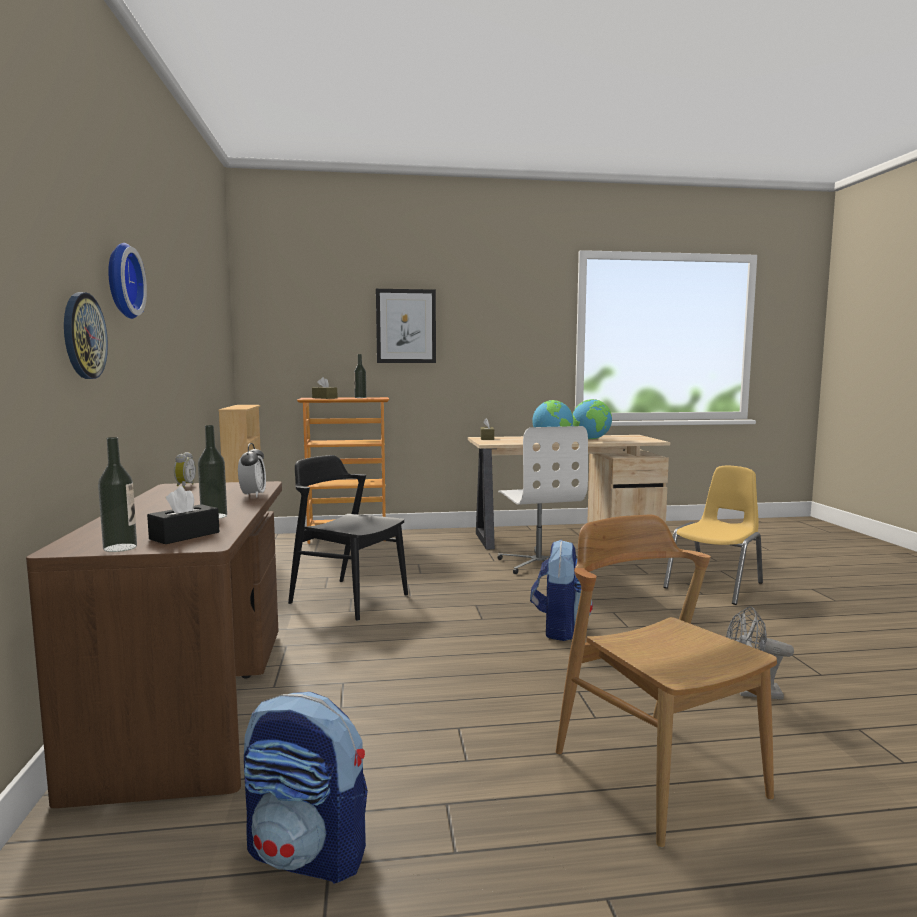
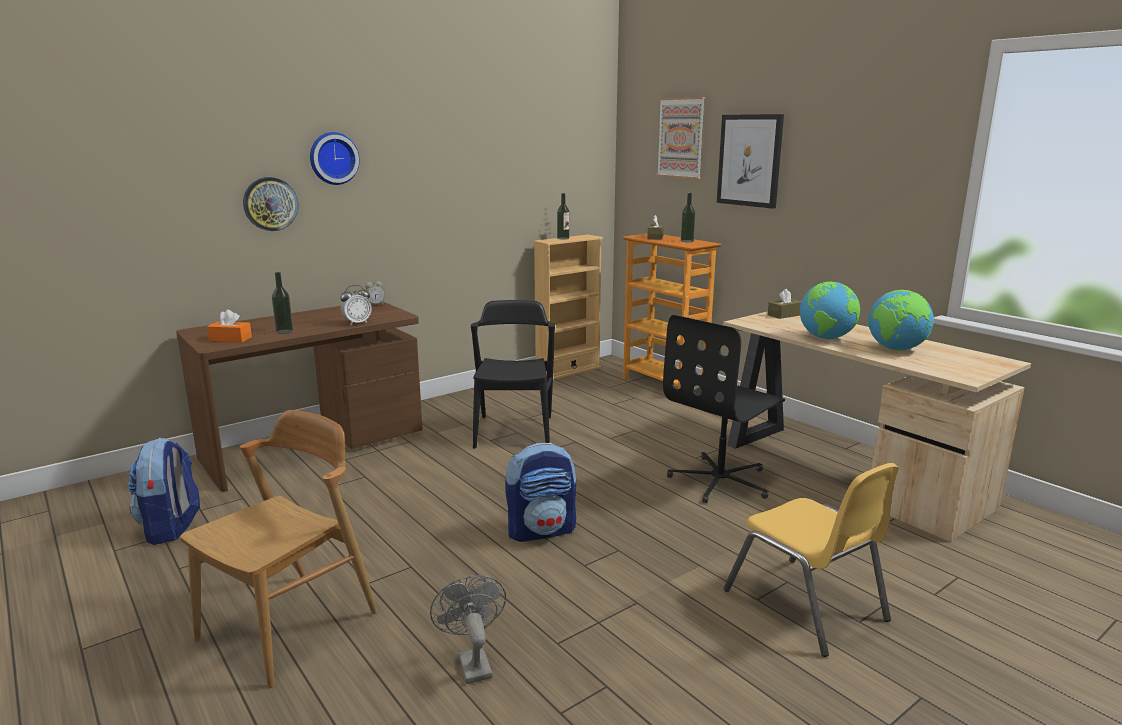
camera: 60 degrees right, 10 degrees up
(120, 547) = (199, 336): bottle -> bottle (563, 238)
(184, 536) = (230, 339): black tissue box -> orange tissue box
(325, 308) = (681, 138): none -> picture
(539, 564) = (721, 481): white office chair -> black office chair
(715, 586) = (805, 605): yellow chair -> yellow chair turned 45 degrees clockwise

